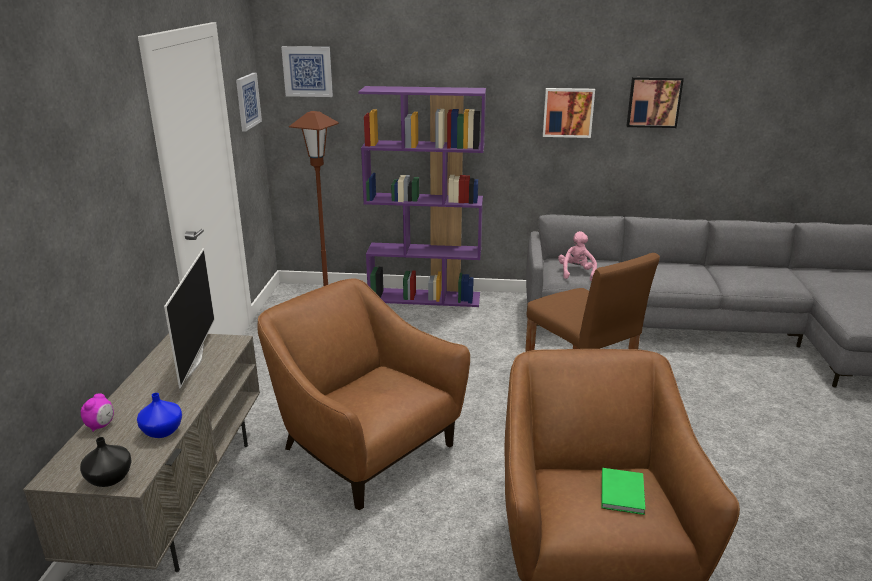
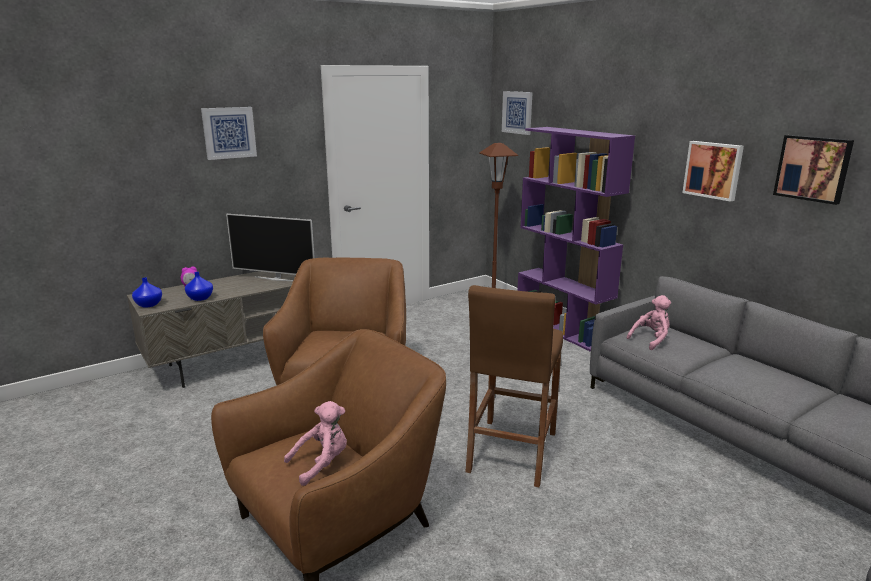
camera: 50 degrees right, 5 degrees down
(110, 478) = (149, 305): black vase -> blue vase
(194, 361) = (276, 279): television -> television turned 60 degrees clockwise
(247, 101) = (465, 131): picture -> picture (229, 133)
(623, 492) = (322, 463): green book -> pink plush toy

